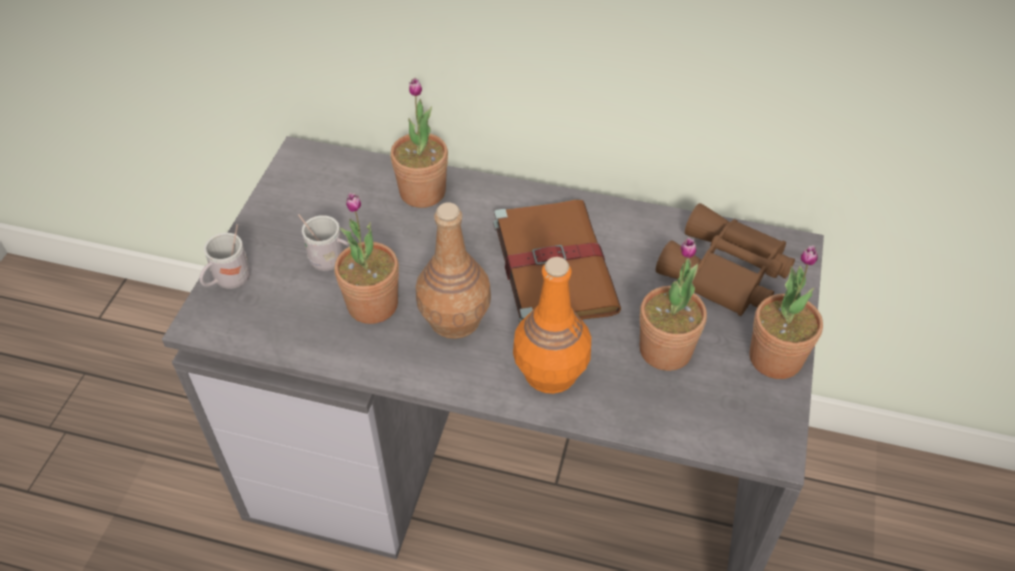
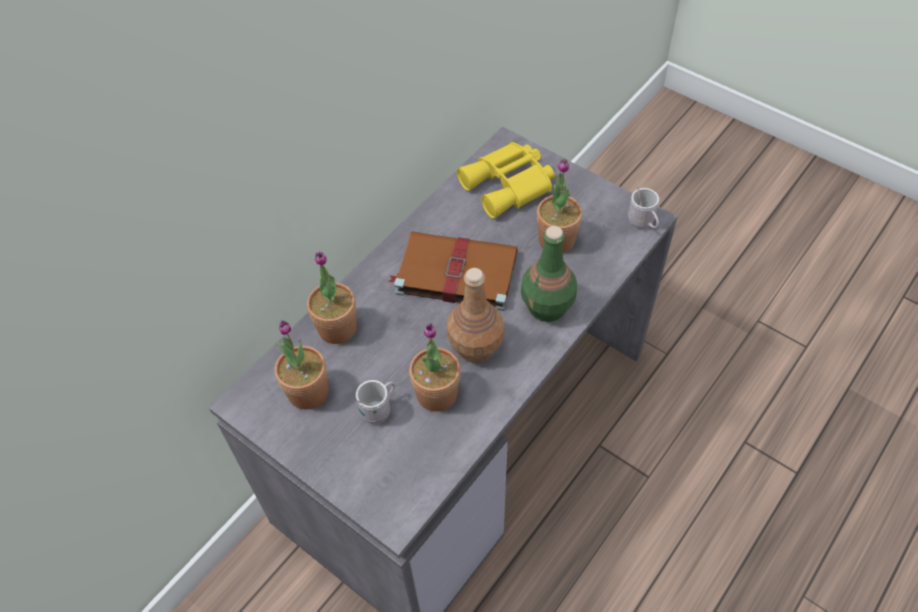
camera: 65 degrees left, 5 degrees up
(228, 282) = (361, 490): white mug -> white mug (642, 224)
(550, 373) = (547, 306): orange bottle -> green bottle
(725, 274) = (510, 186): brown binoculars -> yellow binoculars
(775, 358) = (586, 190): potted plant -> potted plant (308, 392)

